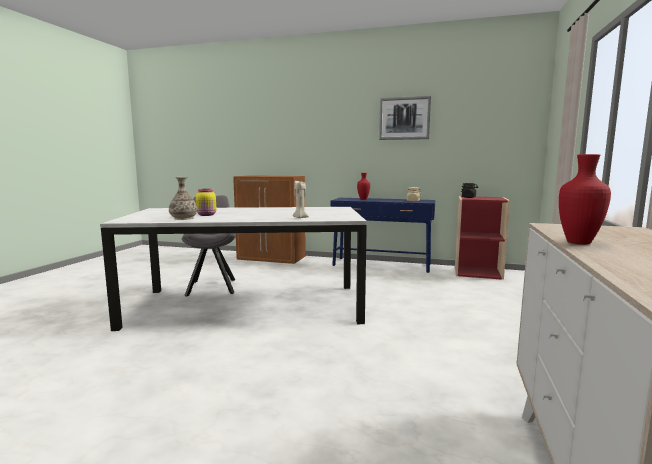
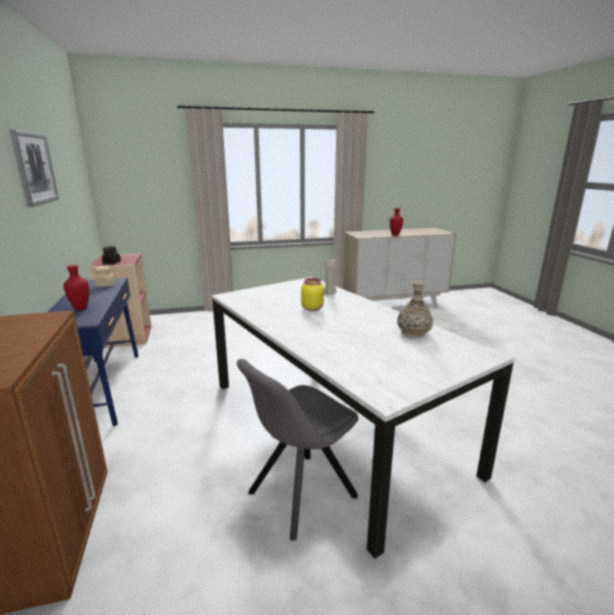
camera: 120 degrees left, 10 degrees up
(207, 215) = (375, 332): yellow jar -> yellow jar (312, 308)

